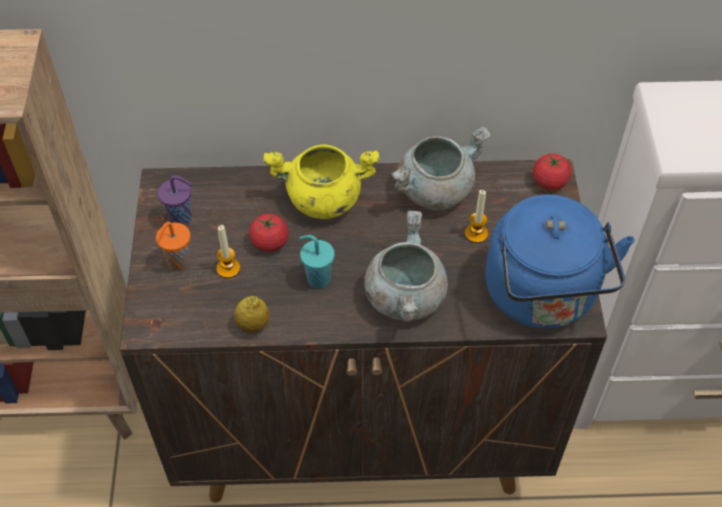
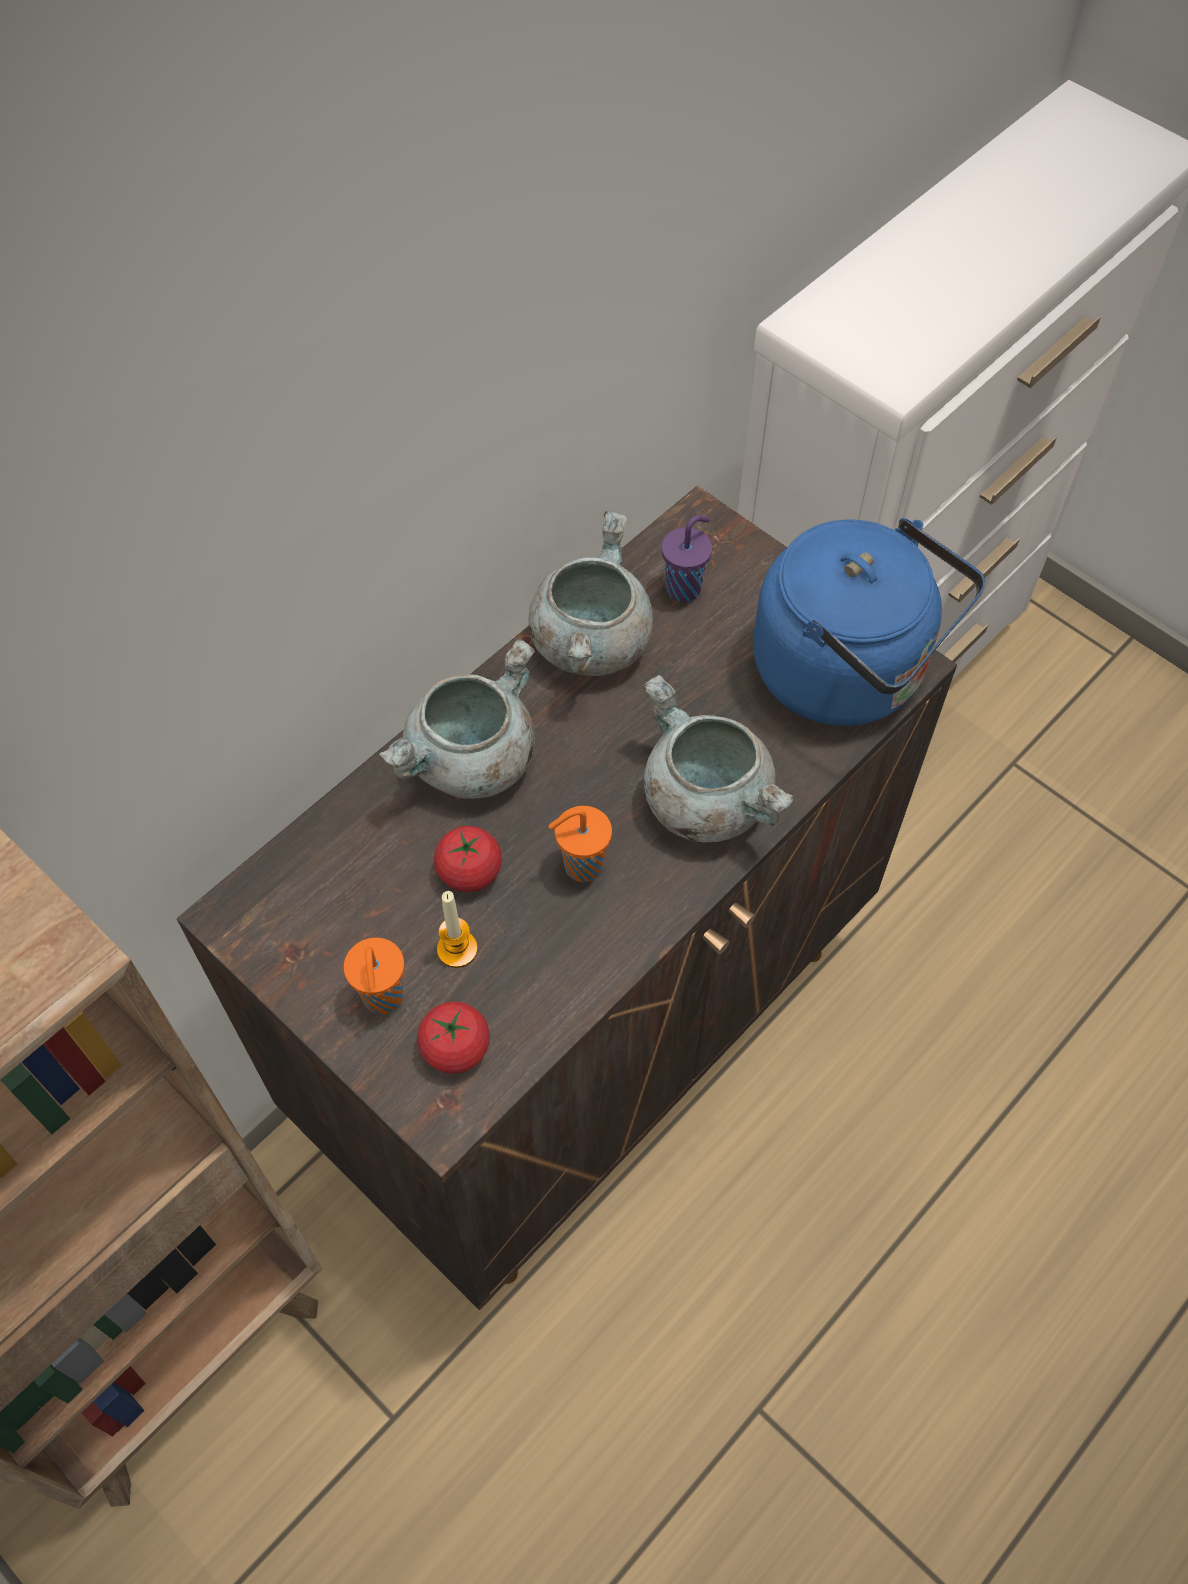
camera: 45 degrees left, 5 degrees up
(182, 218) = (317, 937): purple cup -> purple cup (685, 588)
(253, 325) = (573, 992): lemon -> none
(317, 278) = (580, 866): turquoise cup -> orange cup
(323, 199) = (471, 761): yellow cooking pot -> grey cooking pot
(476, 233) = (696, 658): candle -> none
(549, 181) = (705, 531): tomato -> tomato (455, 1048)

